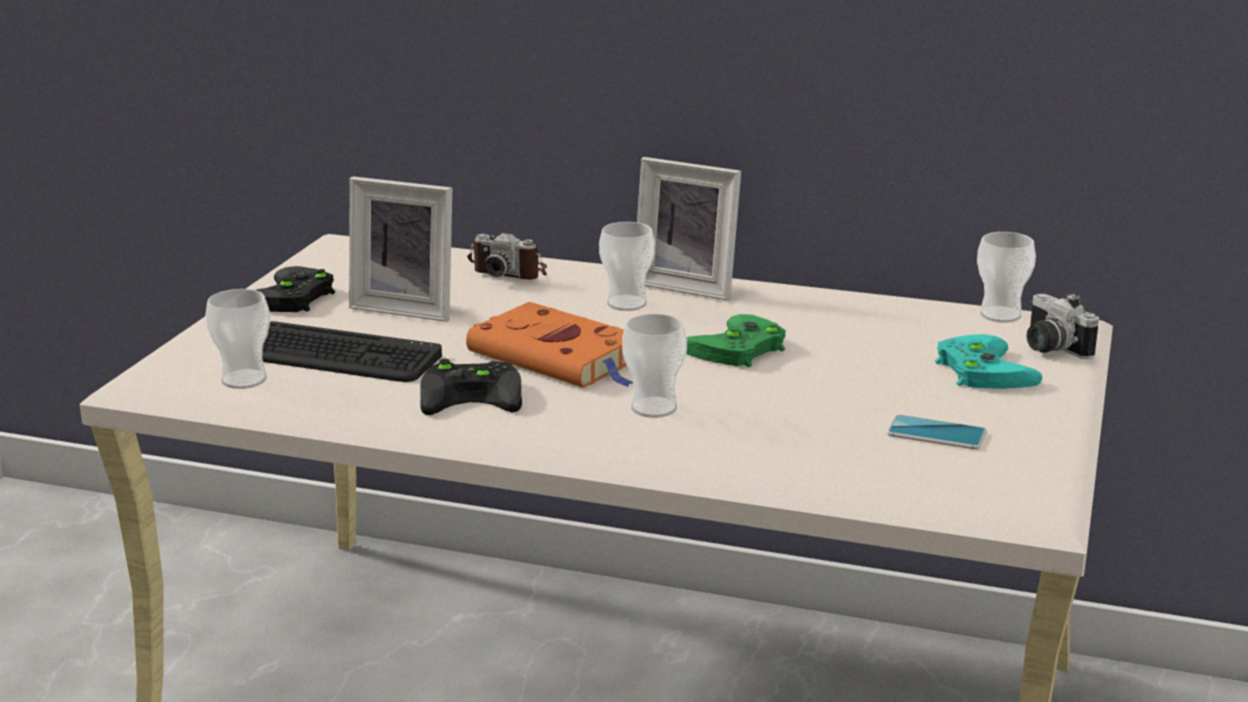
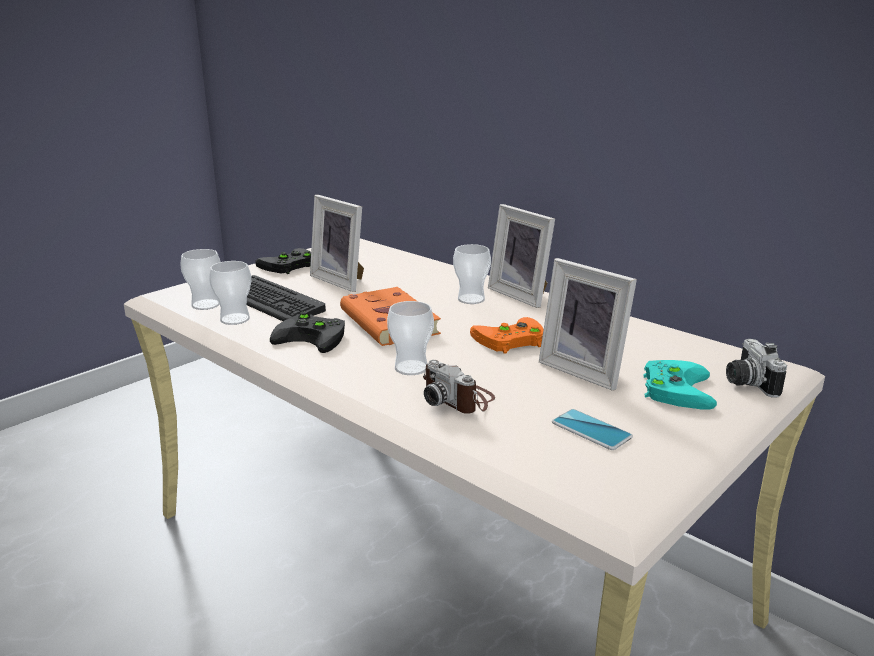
camera: 25 degrees right, 0 degrees up
(510, 272) = (424, 270): camera -> camera (458, 398)
(736, 350) = (508, 340): green game controller -> orange game controller
(865, 369) = (585, 370): none -> picture frame
(1000, 315) = (728, 351): cup -> cup (235, 319)

